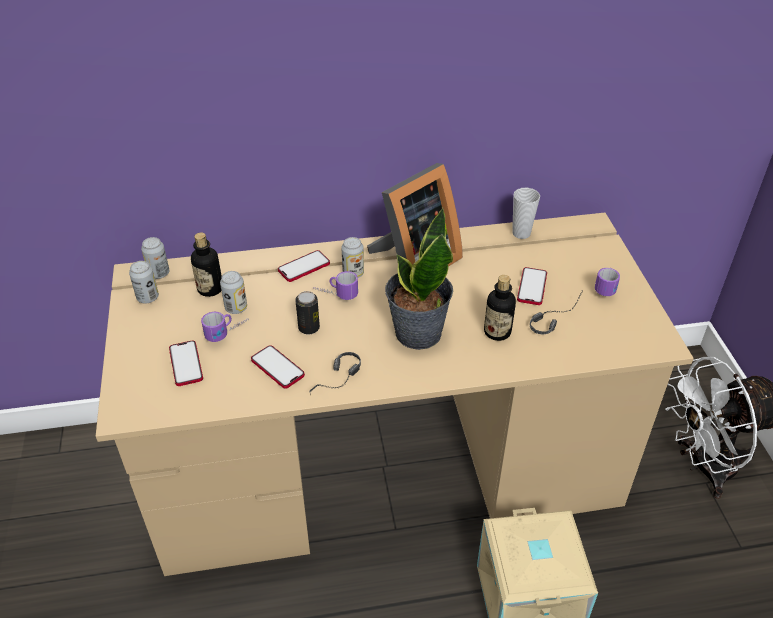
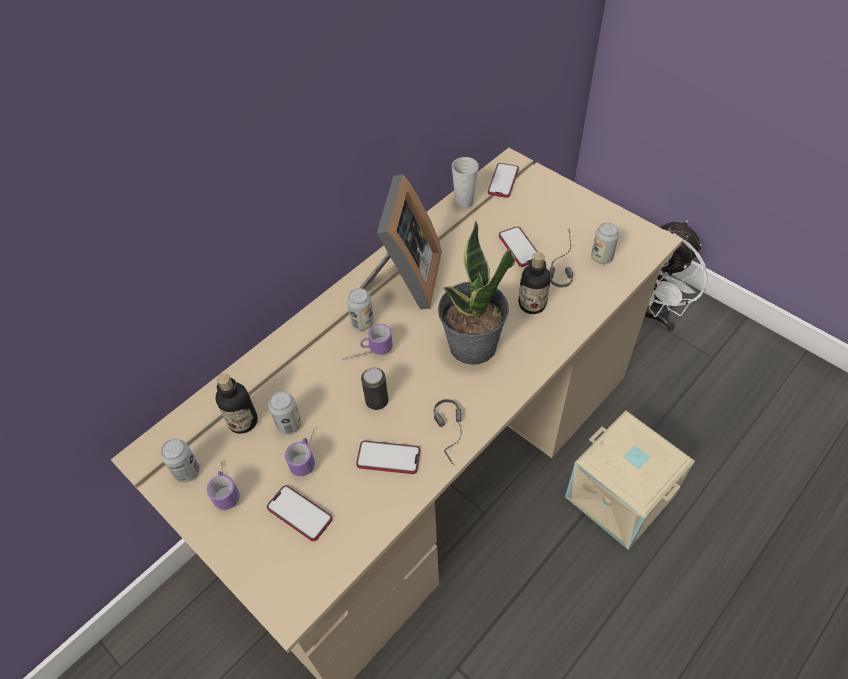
camera: 35 degrees left, 10 degrees up
(159, 273) = (172, 438): can -> can (601, 258)
(304, 267) = (312, 344): phone -> phone (503, 181)
(606, 286) = (571, 214): mug -> mug (226, 487)

